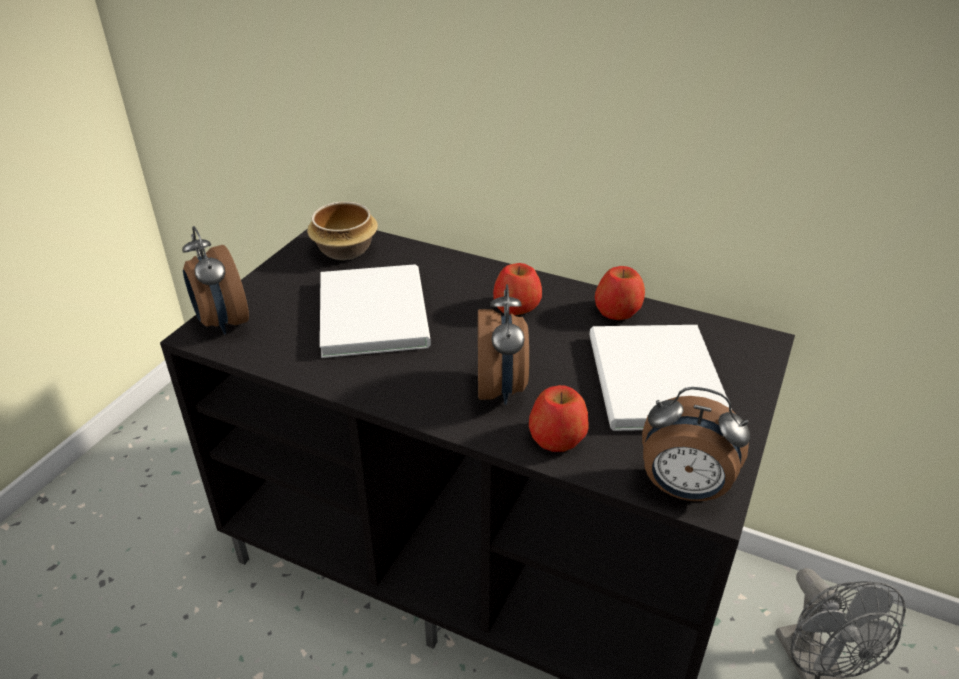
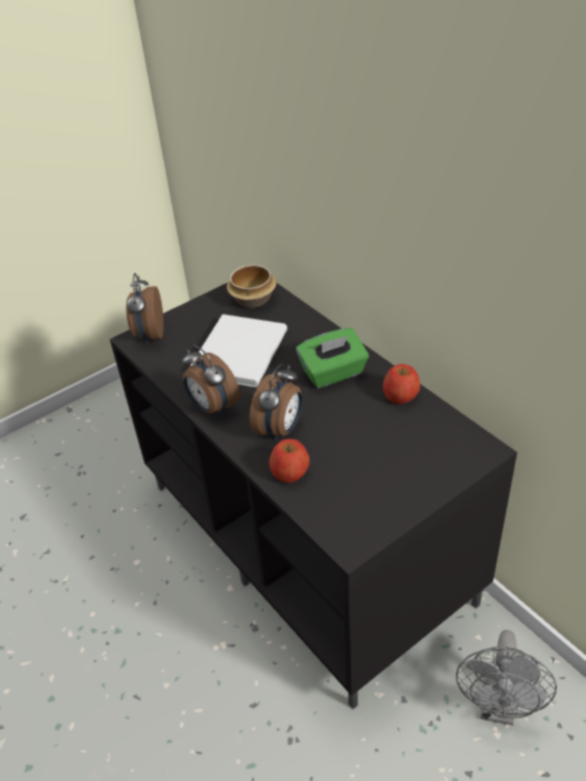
camera: 30 degrees right, 5 degrees up
(516, 307) = (333, 373): apple -> green tissue box
(652, 383) = (380, 455): white book -> none
(683, 489) = (340, 532): alarm clock -> alarm clock (212, 407)

